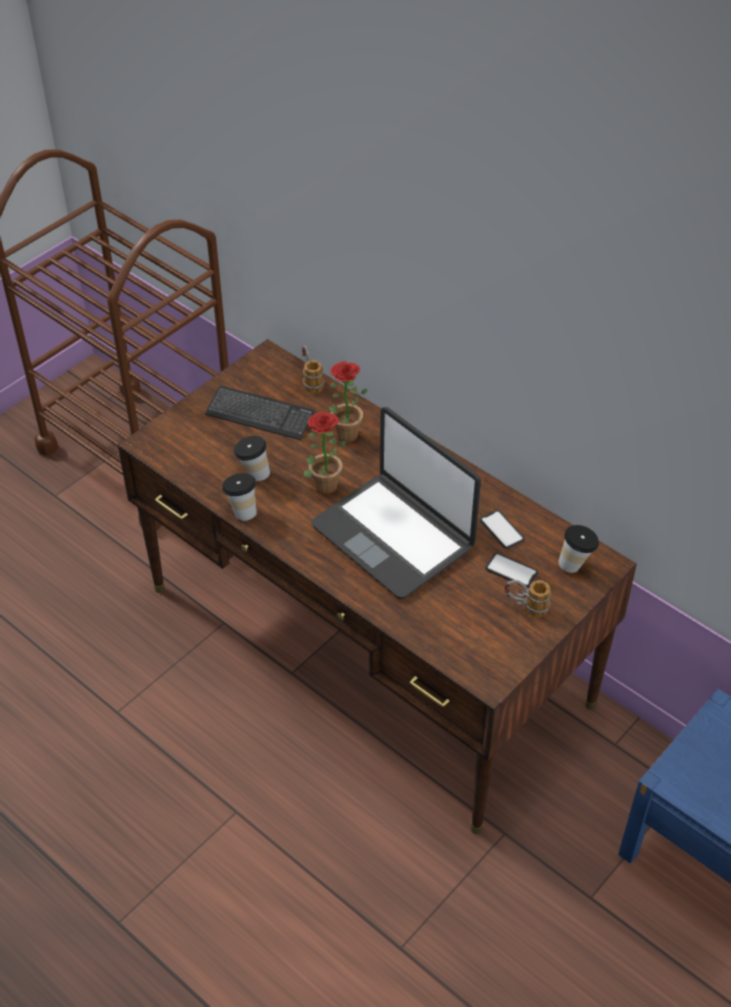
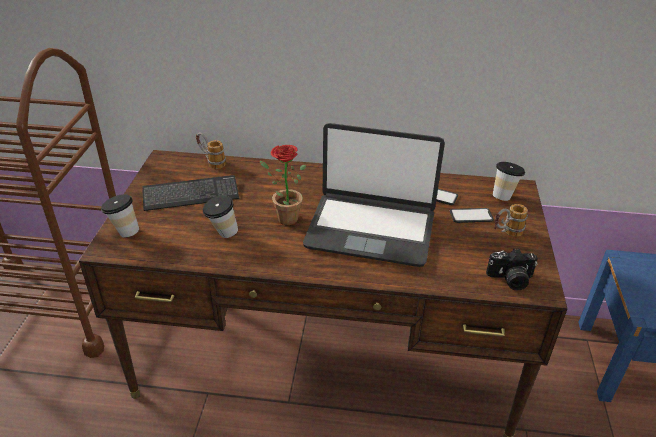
camera: 35 degrees left, 10 degrees down
(242, 511) = (237, 262): cup -> cup (124, 232)
(343, 432) = (267, 182): potted plant -> none
(471, 655) = (510, 280): none -> camera

